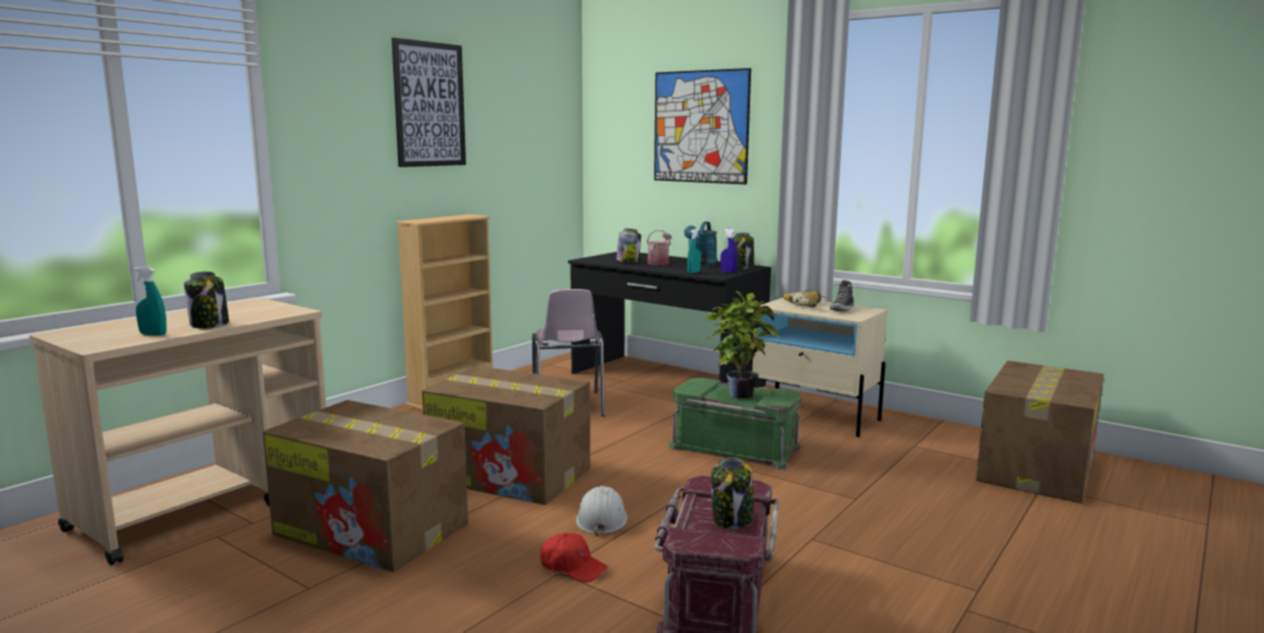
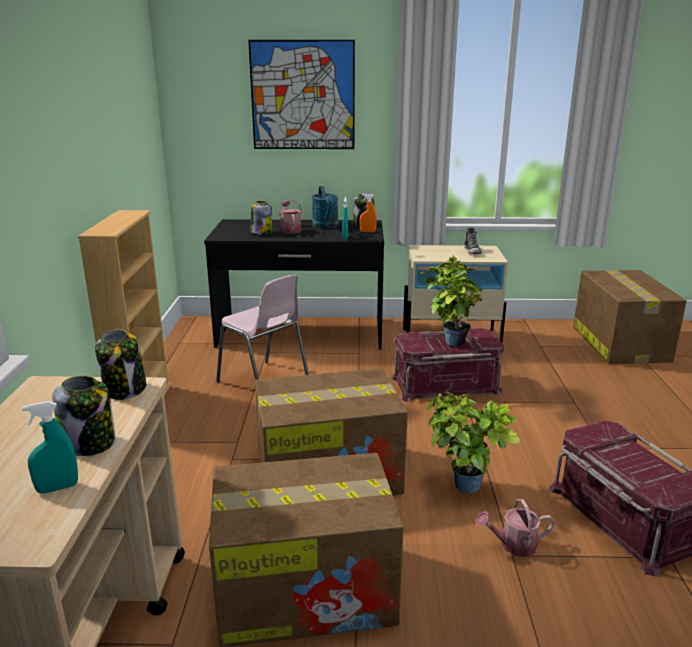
camera: 35 degrees left, 10 degrees up
(429, 104) = (74, 88): picture -> none
(572, 567) = (513, 545): red cap -> watering can
(601, 519) = (462, 489): white hard hat -> potted plant
(728, 272) = (367, 232): blue spray bottle -> orange spray bottle
(732, 519) = (646, 463): jar -> jar (125, 389)
(735, 447) = (445, 384): green storage box -> red storage box
(808, 304) = (442, 251): power drill -> none

